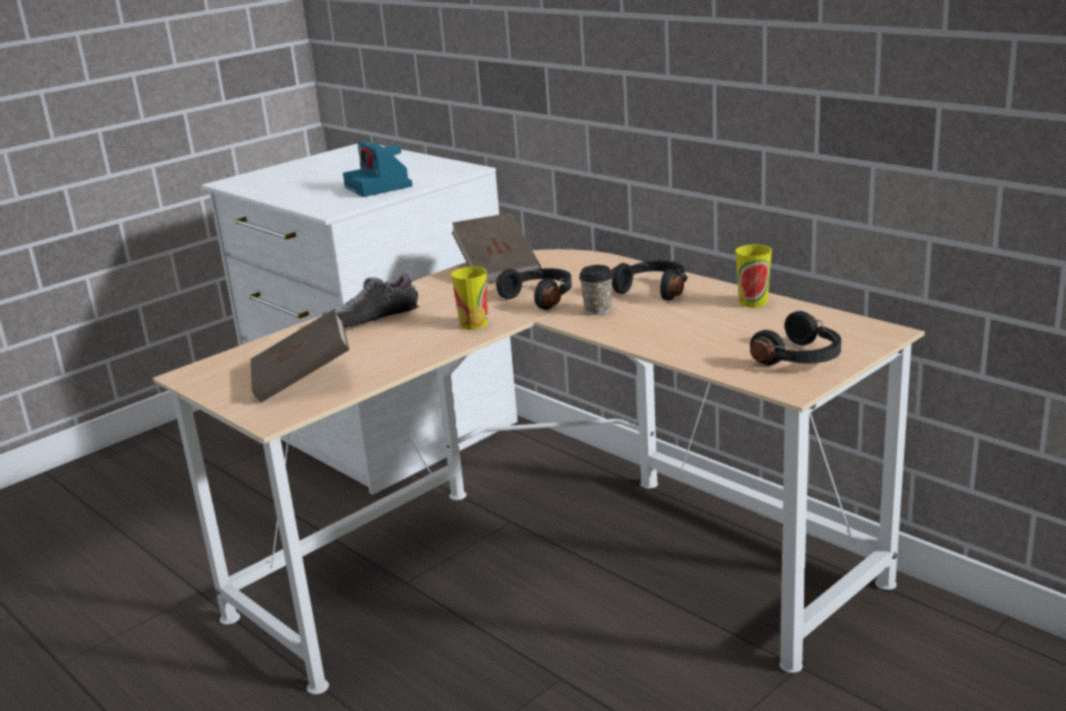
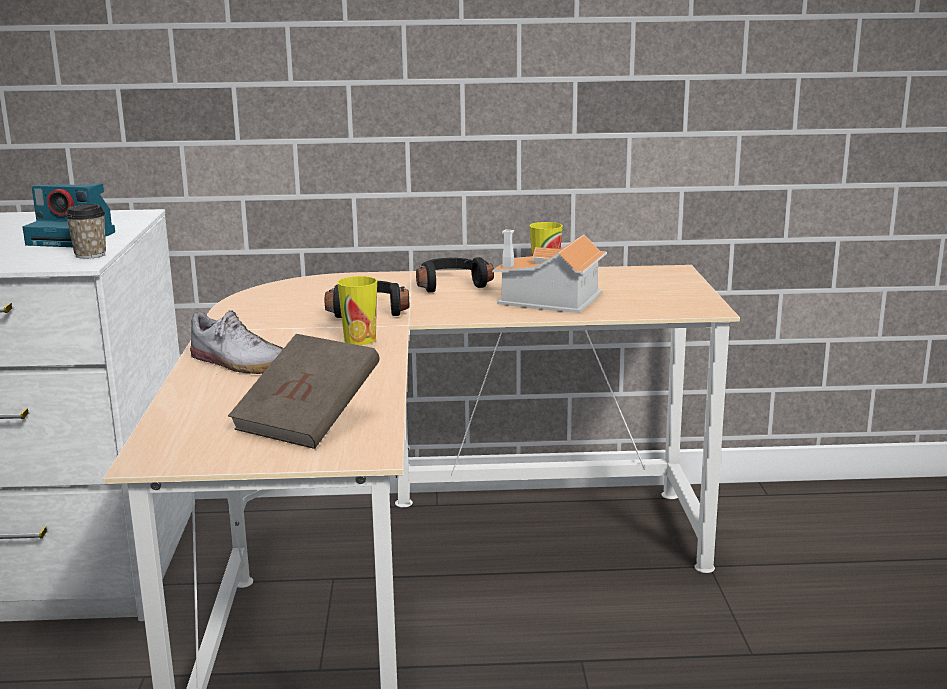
camera: 50 degrees left, 5 degrees down
(371, 319) = (239, 363): shoe -> shoe turned 75 degrees counterclockwise
(497, 269) = (265, 302): brown book -> none
(597, 310) = (443, 305): cup -> cup (90, 255)
(688, 331) = (550, 300): none -> toy house
(801, 358) = (666, 294): black headphones -> none

